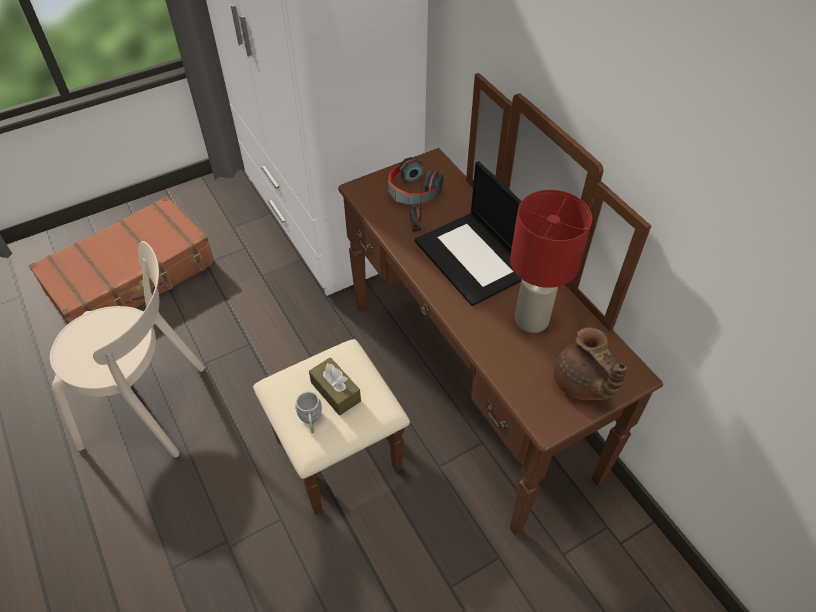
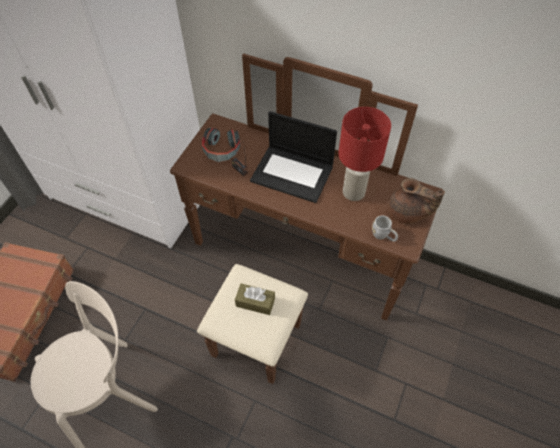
camera: 35 degrees left, 5 degrees up
(311, 420) = (255, 329): grey mug -> grey mug (383, 236)

